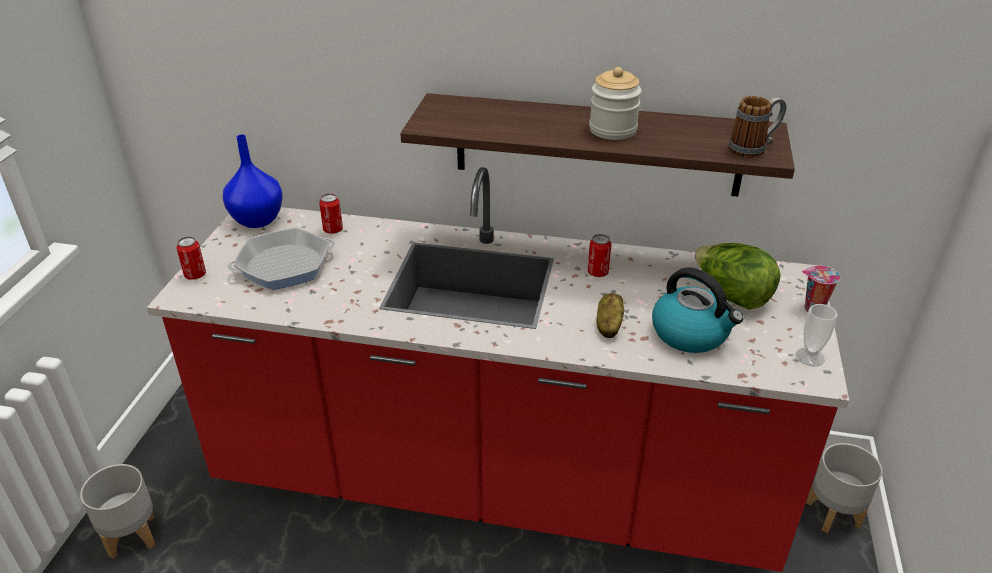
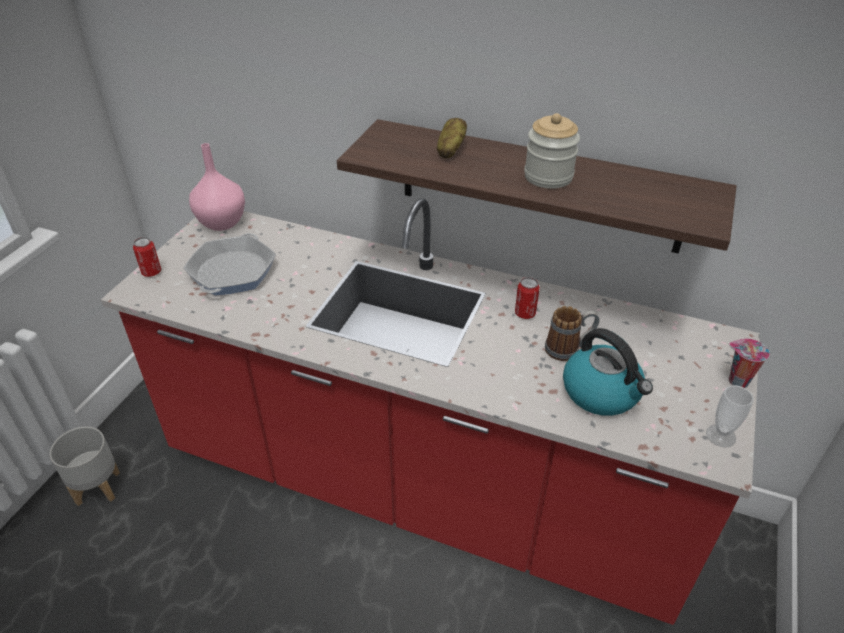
camera: 10 degrees right, 5 degrees up
(258, 219) = (222, 222): blue vase -> pink vase
(284, 265) = (232, 272): frying pan -> frying pan turned 60 degrees counterclockwise
(333, 230) = (286, 240): can -> none
(608, 326) = (520, 373): potato -> potato (450, 150)
(731, 296) = (654, 356): lettuce -> none
(753, 148) = (691, 212): mug -> mug (568, 349)
(834, 514) = (743, 568): grey planter -> none

